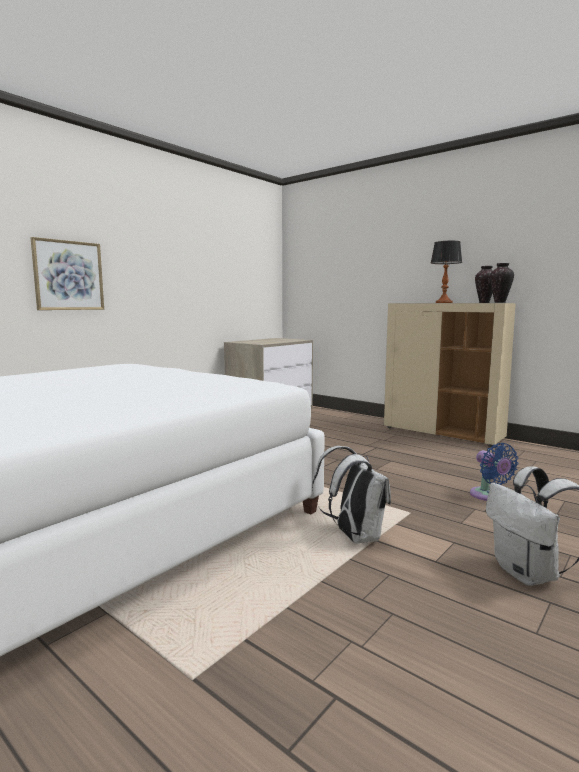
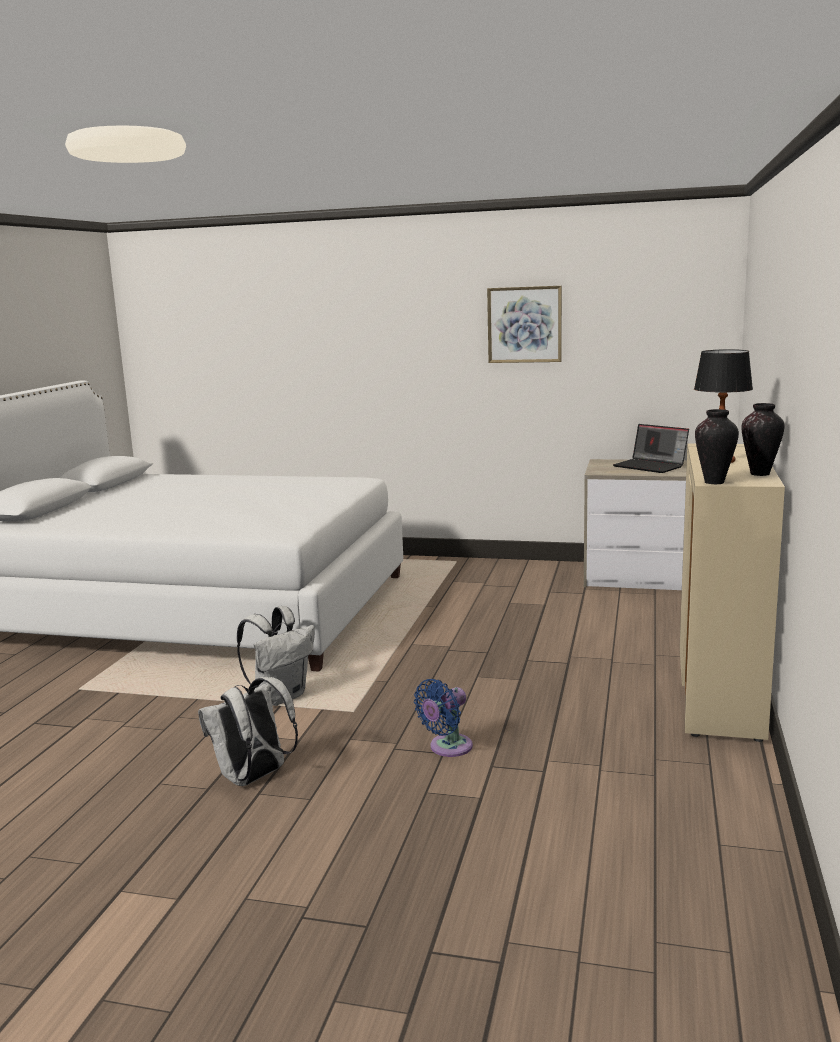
camera: 65 degrees right, 5 degrees up
(68, 275) = (378, 376): picture -> picture (524, 324)
(268, 340) = (651, 466): none -> laptop

